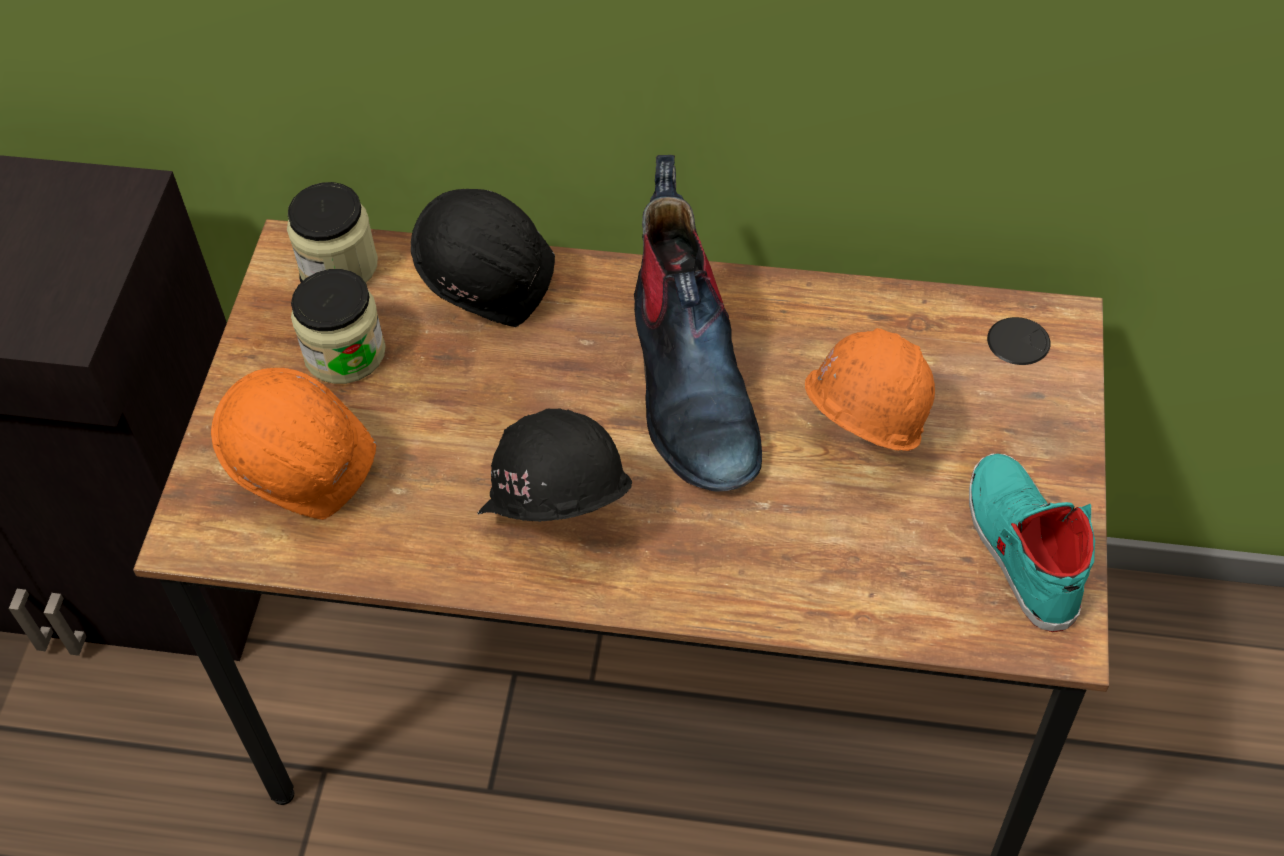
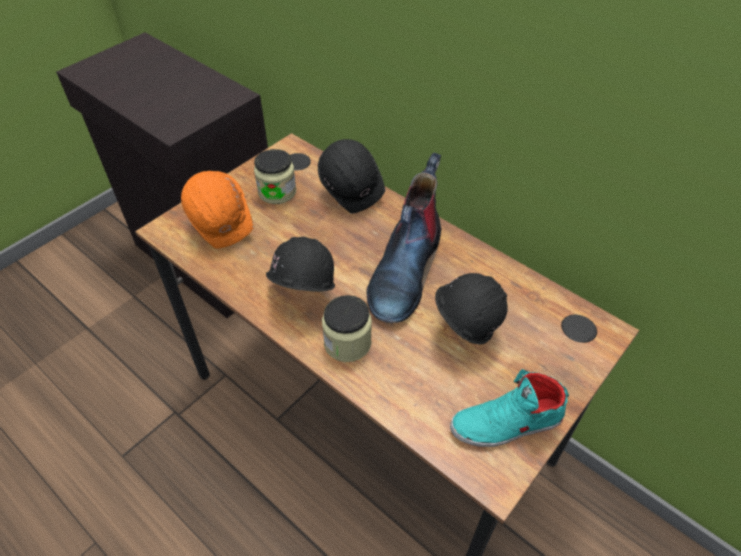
camera: 30 degrees right, 5 degrees down
(338, 266) = (302, 160): jar -> jar (347, 343)
(857, 439) = (463, 331): orange hard hat -> black hard hat
(1019, 547) = (506, 424): turquoise shoe -> turquoise shoe turned 120 degrees counterclockwise

